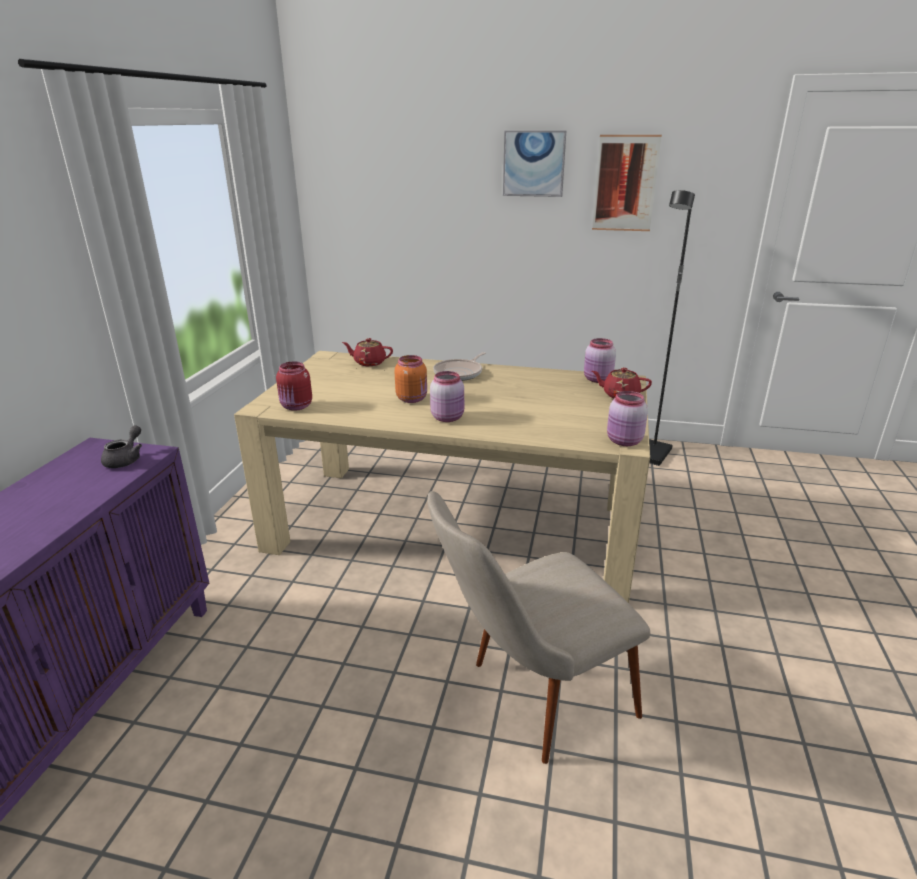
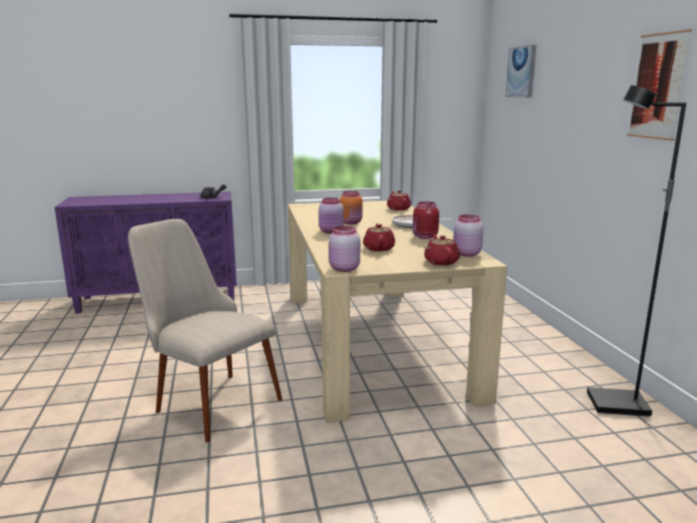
camera: 65 degrees right, 10 degrees down
(296, 407) = (309, 209): red jar -> red jar (424, 237)
(534, 163) = (595, 69): picture -> picture (521, 72)
(549, 409) = (379, 248): none -> red teapot

